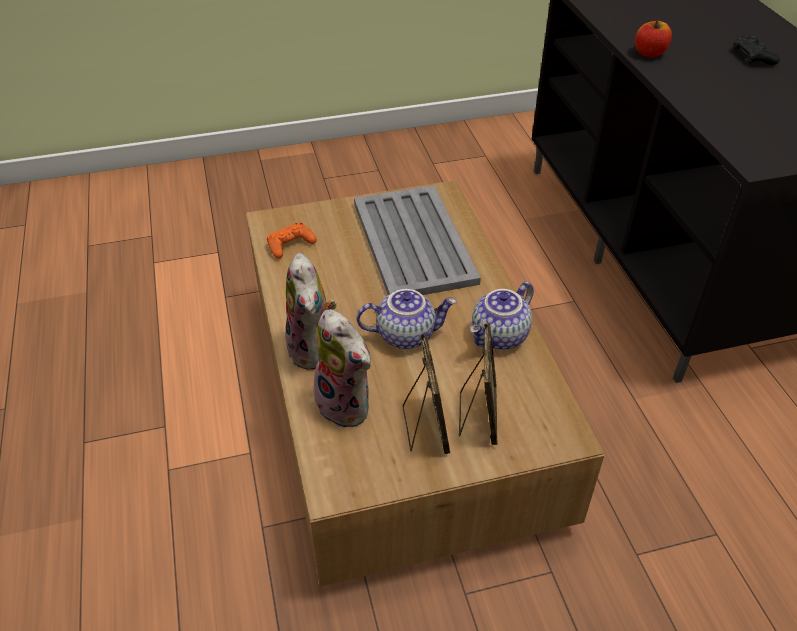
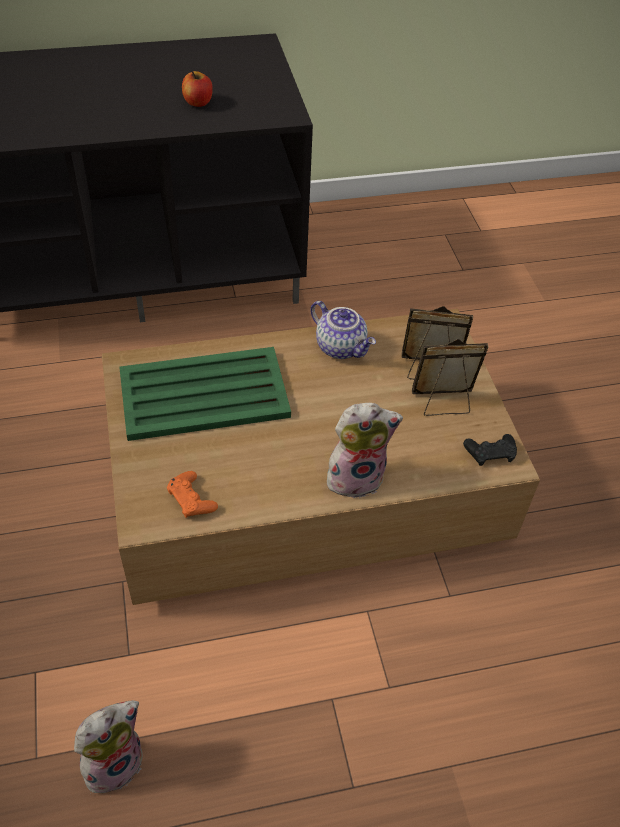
camera: 90 degrees left, 5 degrees up
(347, 405) = (422, 452): plush toy -> plush toy (114, 761)
(406, 334) = (336, 408): teapot -> none
(413, 243) = (206, 394): grey tray -> green tray
(649, 53) = (97, 128): apple -> apple (198, 102)
(753, 56) = (121, 79): black game controller -> black game controller (490, 453)

